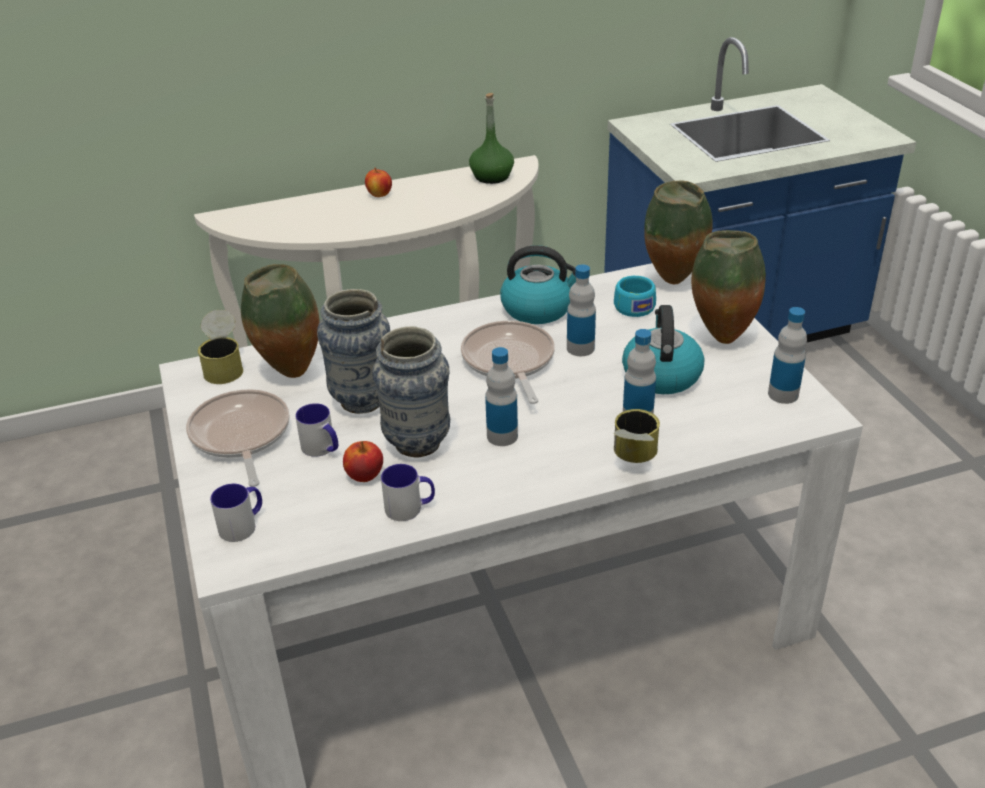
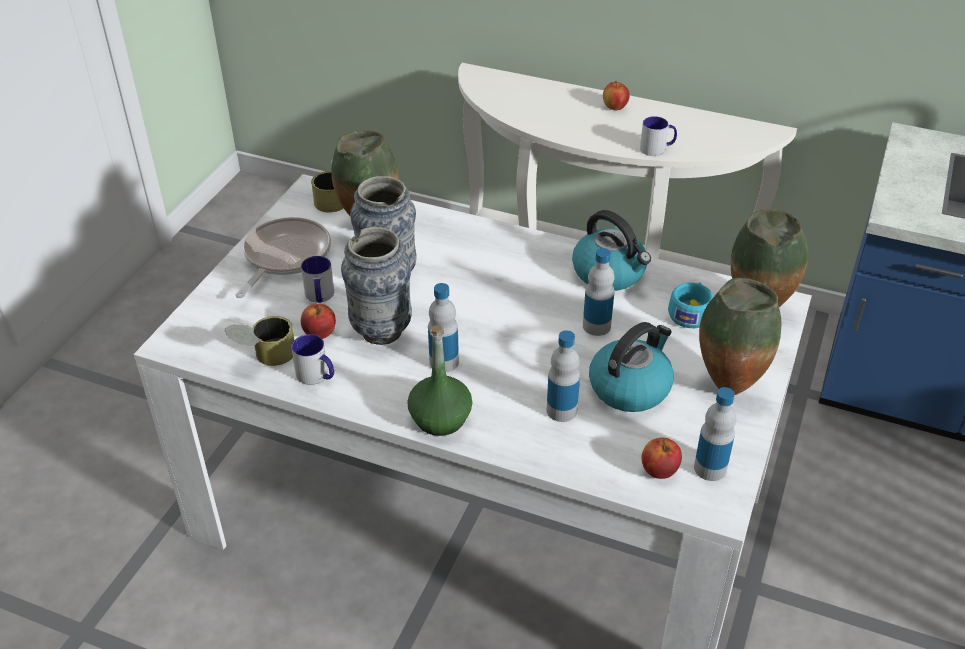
camera: 40 degrees right, 5 degrees up
(243, 525) = (211, 321): mug -> mug (657, 149)
(491, 176) = (729, 132): green bottle -> green bottle (440, 419)
(509, 362) = (527, 305): frying pan -> none
(633, 457) = (513, 440): can -> can (264, 357)
(755, 415) = (659, 471): none -> apple

